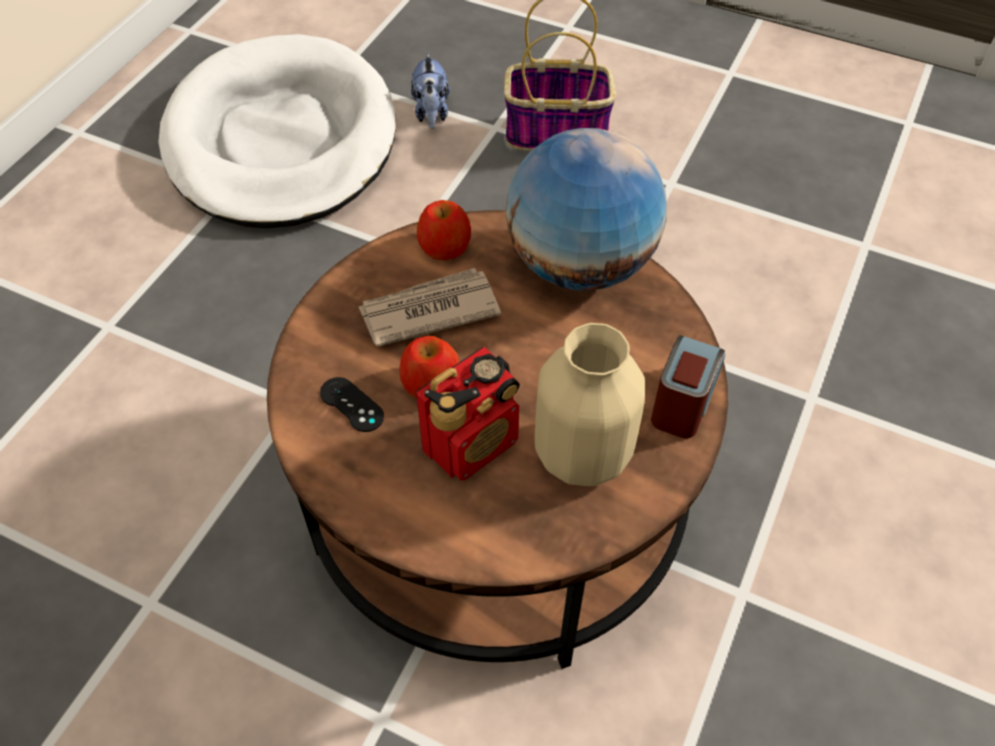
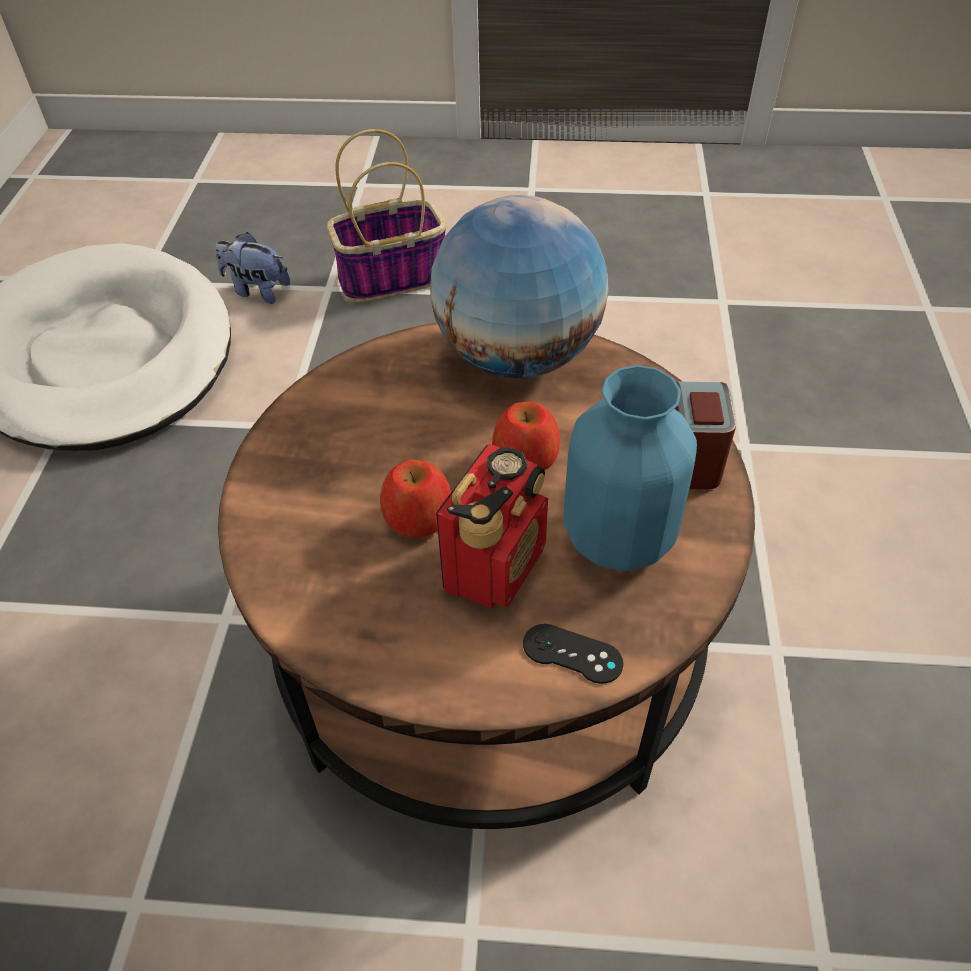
camera: 20 degrees left, 5 degrees down
(352, 404) = (338, 568): black game controller -> black game controller (572, 654)
(428, 310) = (378, 445): newspaper -> none
(431, 113) = (257, 291): plush toy -> plush toy turned 135 degrees clockwise
(445, 246) = (366, 377): apple -> apple (526, 458)
(582, 455) = (619, 539): beige vase -> blue vase

